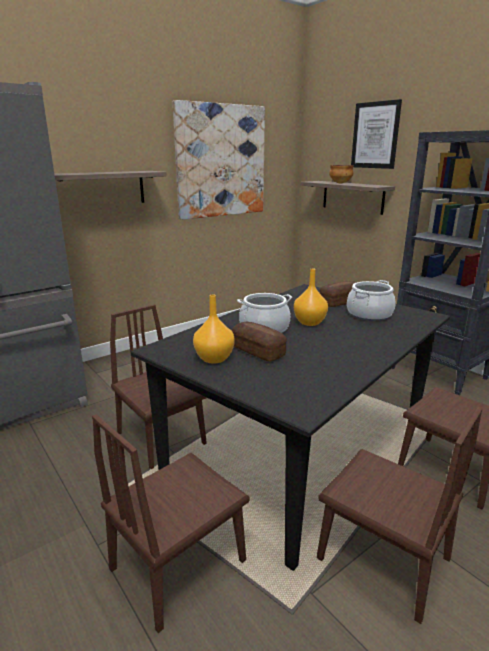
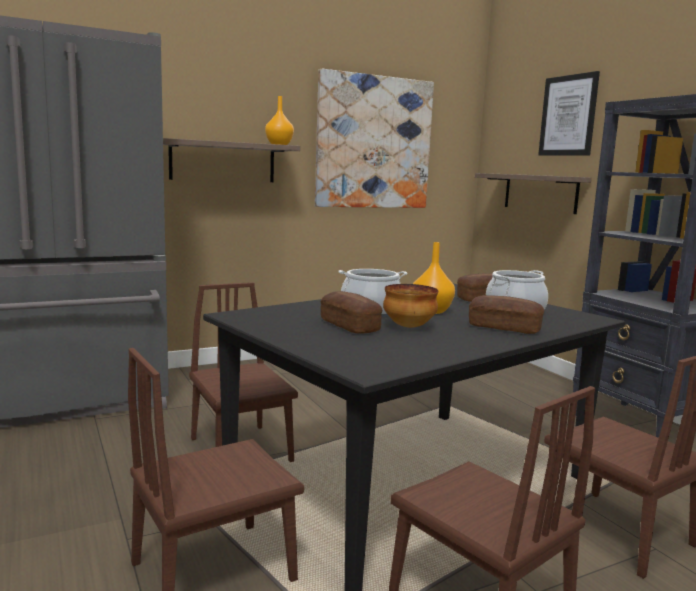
camera: 10 degrees right, 10 degrees down
(215, 358) = (295, 326): orange vase -> orange vase (279, 144)
(340, 183) = (523, 174): bowl -> bowl (409, 326)
(373, 337) = (504, 328): none -> bread

